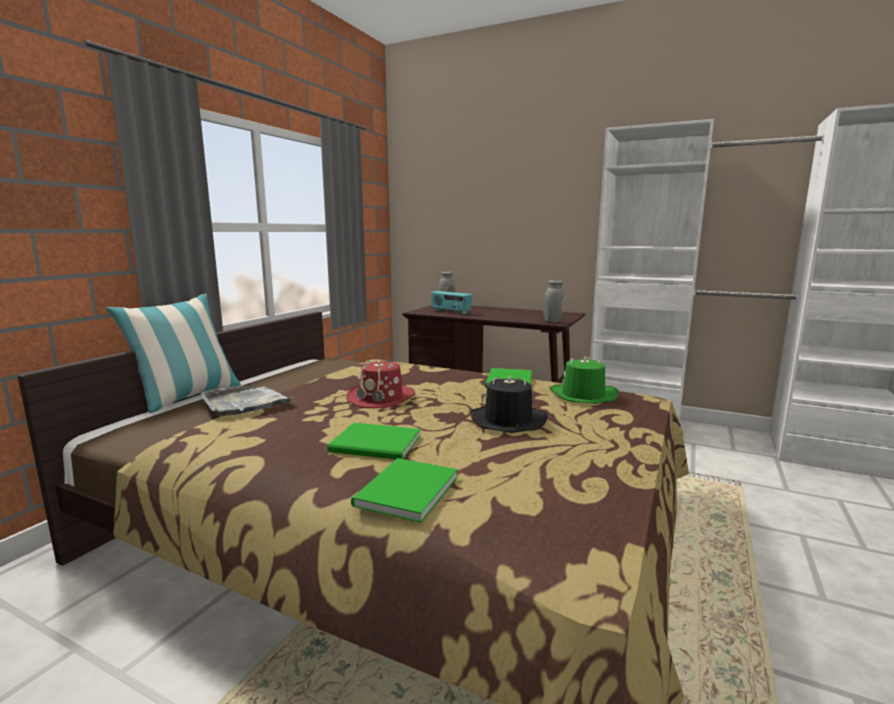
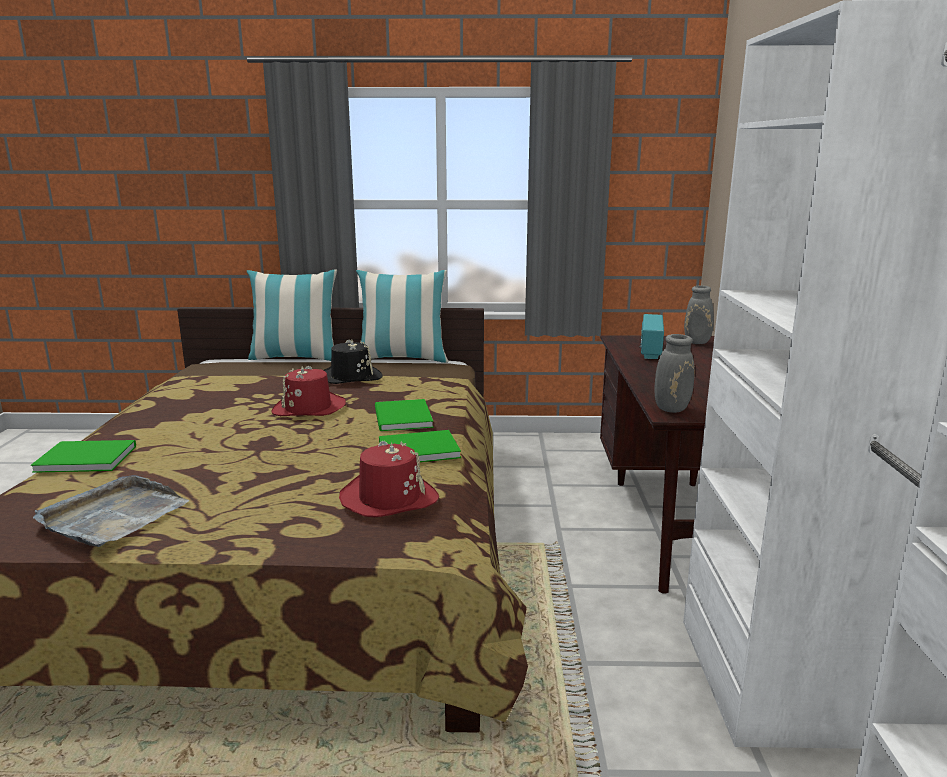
camera: 65 degrees right, 5 degrees up
(245, 403) = (269, 373): grey tray -> grey tray (113, 516)
(277, 368) = (403, 358): none -> pillow
(377, 445) = (179, 431): green book -> green book (401, 418)
(508, 421) = (261, 469): black hat -> black hat (350, 377)
(583, 395) = (388, 498): green hat -> red hat

